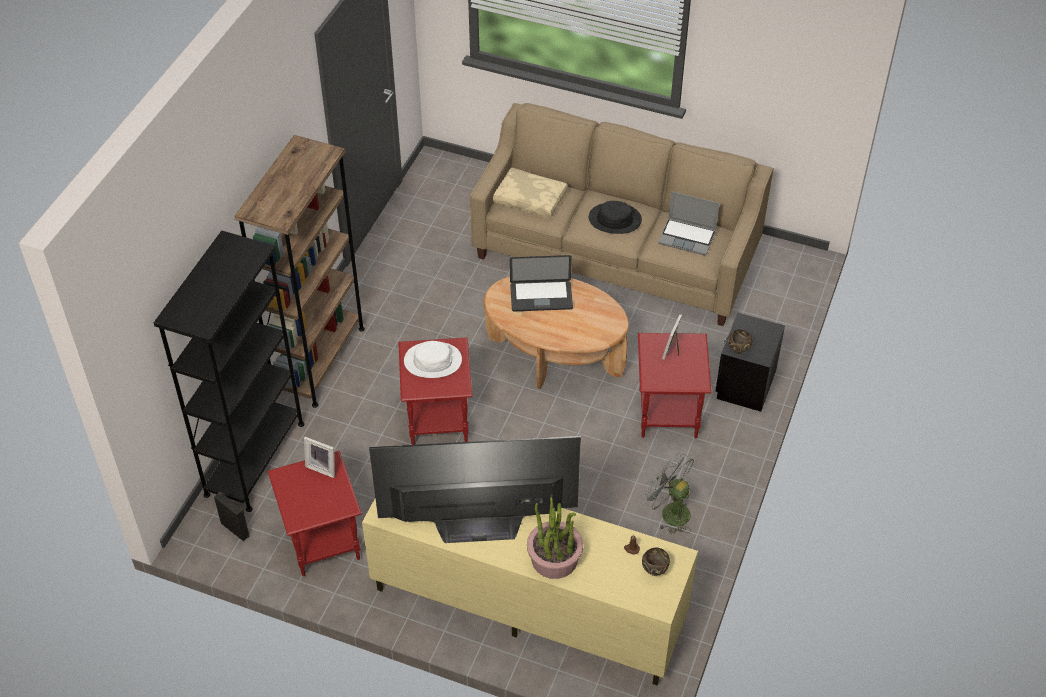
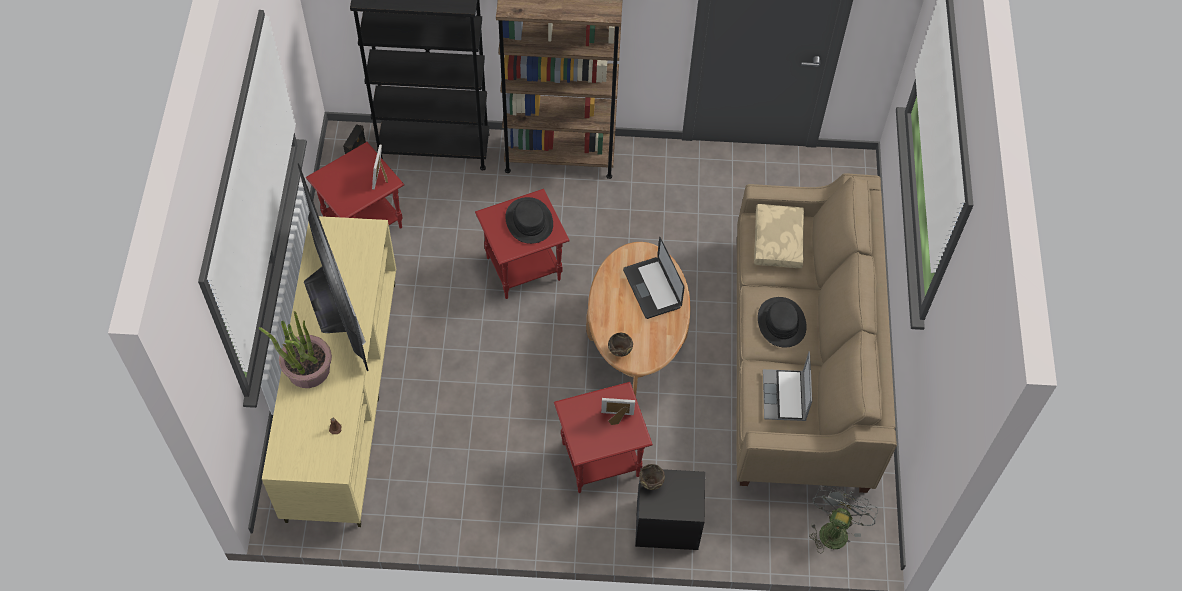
camera: 70 degrees right, 10 degrees up
(433, 360) = (529, 221): white hat -> black hat
(654, 570) = (316, 452): brown bowl -> brown bowl (620, 351)
(669, 512) = (480, 489): grey fan -> grey fan (834, 529)

